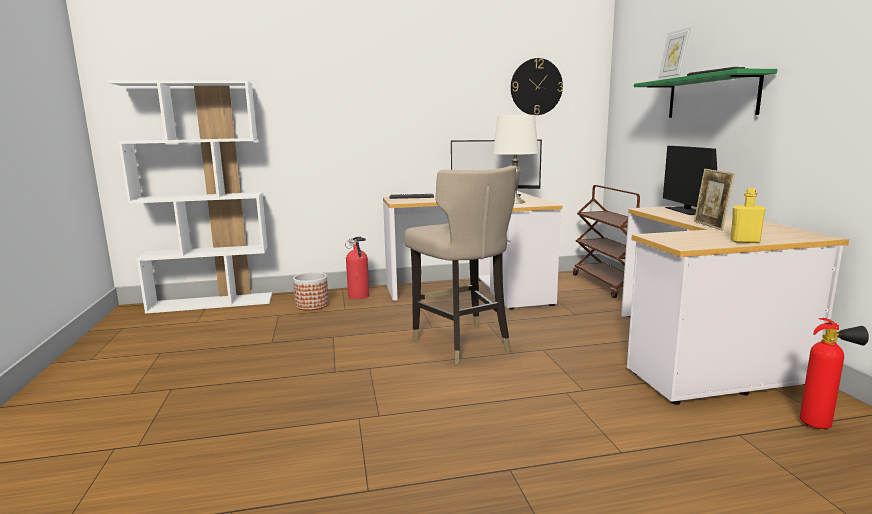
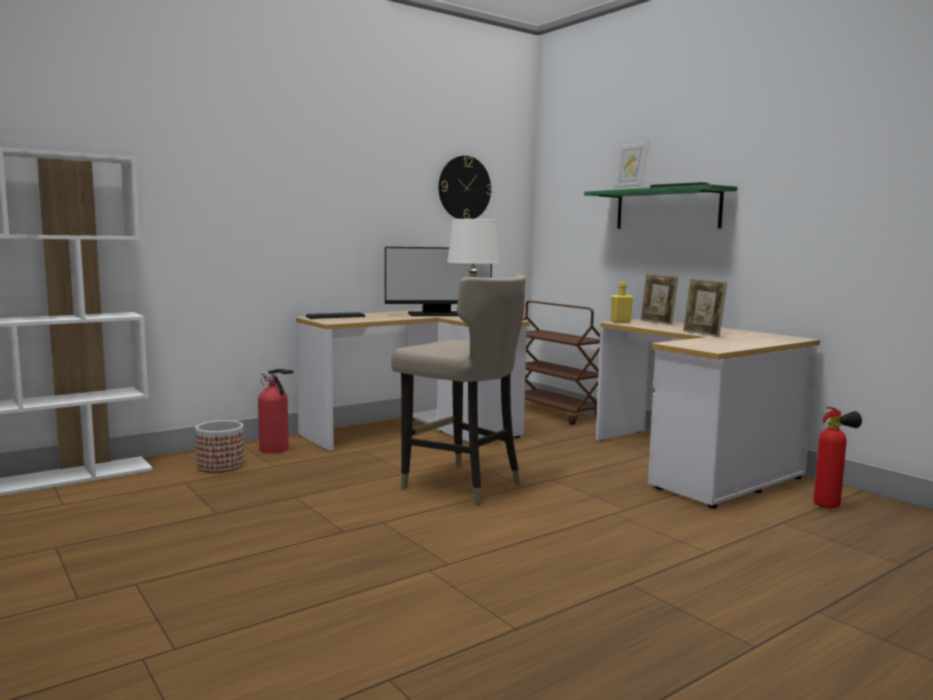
camera: 25 degrees left, 5 degrees down
(686, 210) = (657, 323): monitor -> picture frame
(744, 241) = (752, 344): yellow bottle -> yellow bottle (620, 322)

